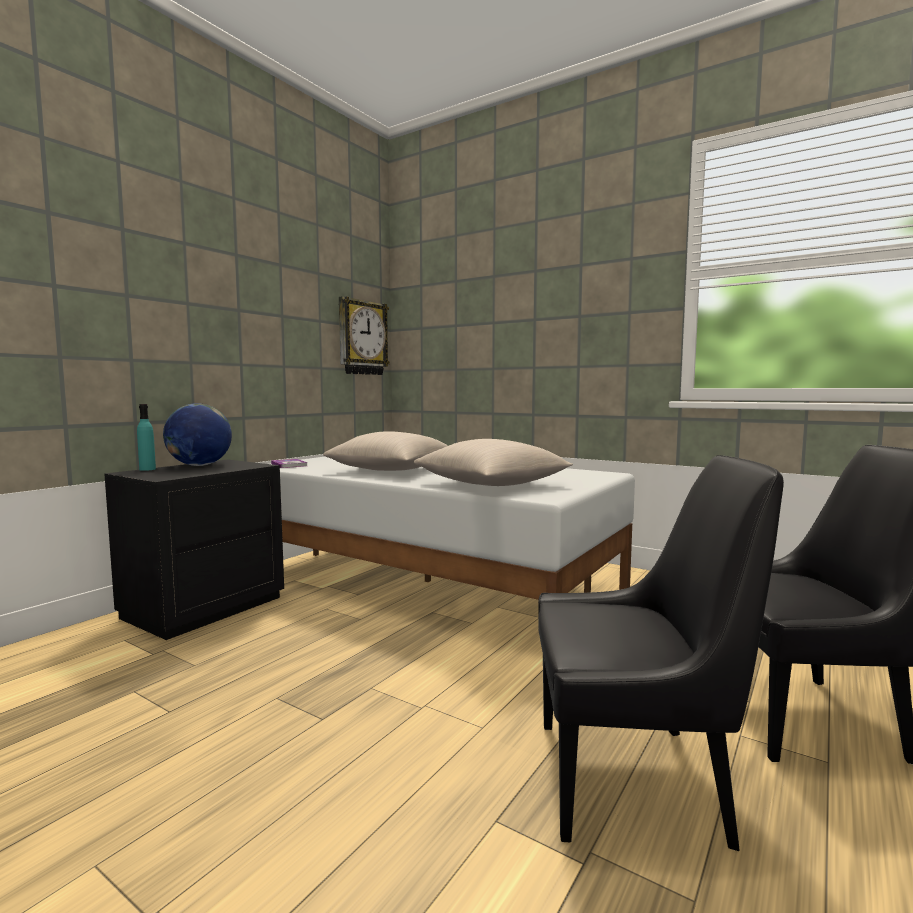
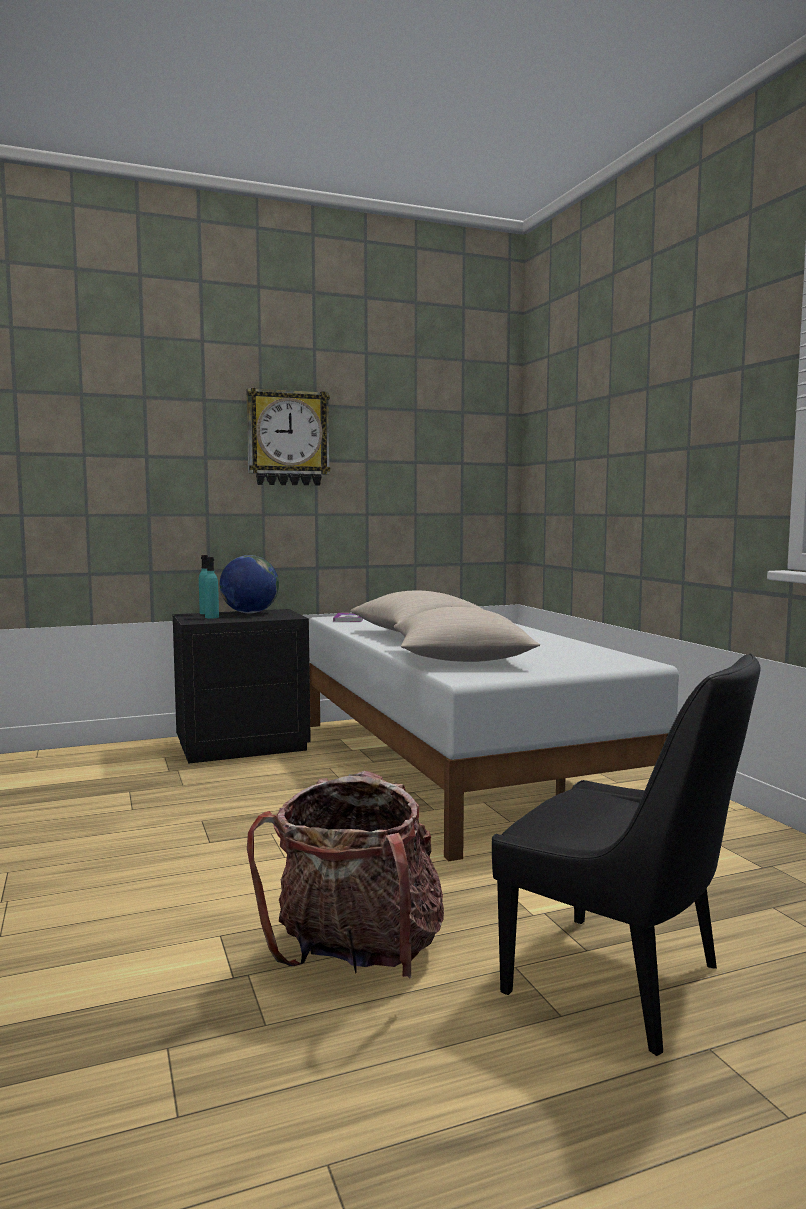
camera: 35 degrees right, 0 degrees up
(169, 472) = (212, 617): none -> turquoise bottle
(362, 338) = (474, 477): wall clock -> wall clock (287, 438)
(636, 780) = (357, 955): black chair -> backpack

